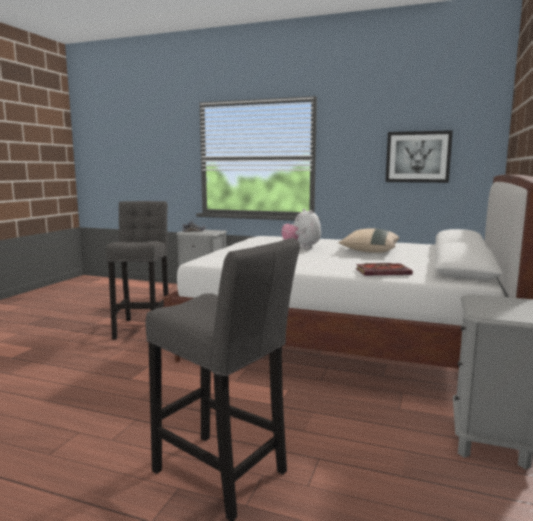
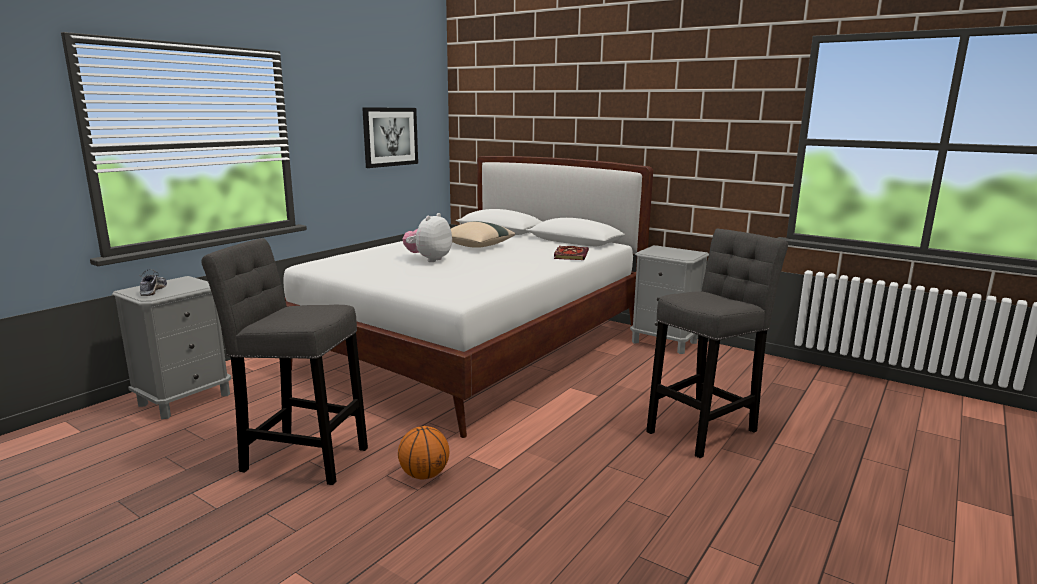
camera: 75 degrees left, 5 degrees up
(122, 358) = (424, 475): none -> basketball
(301, 247) = (429, 259): plush toy -> plush toy turned 120 degrees clockwise

